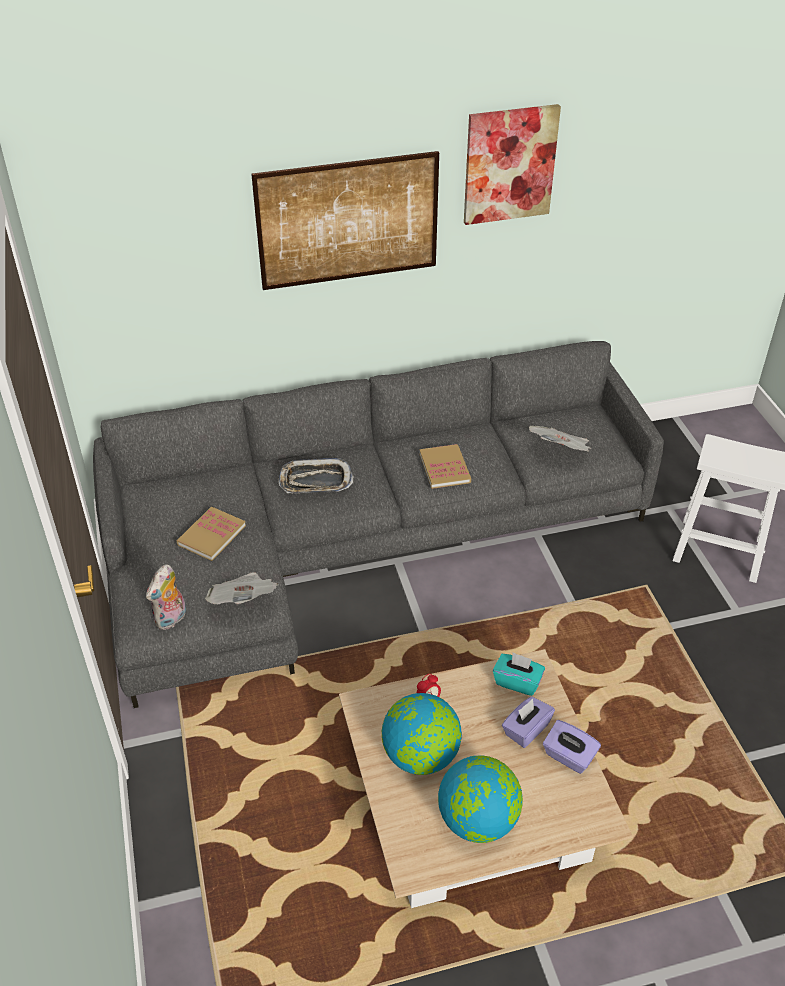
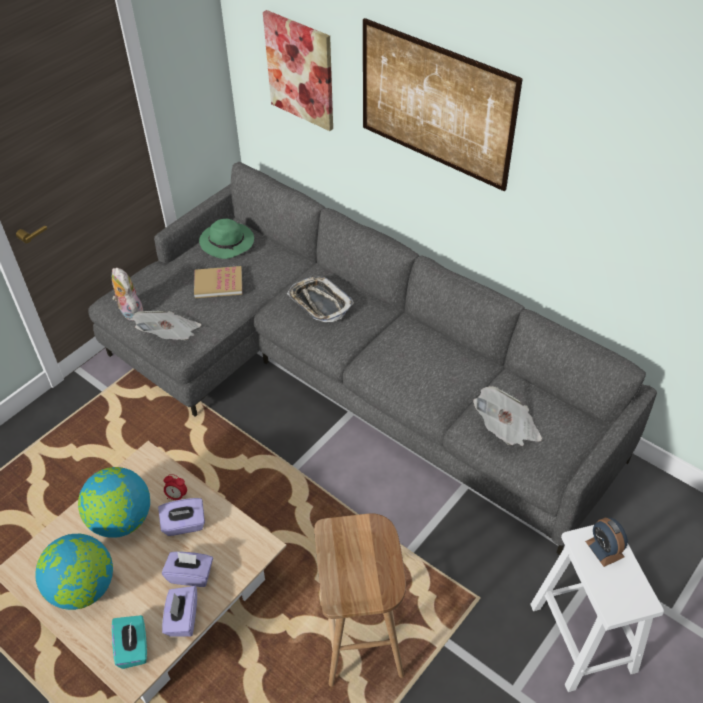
camera: 55 degrees right, 5 degrees up
(162, 503) = (228, 243): none -> green hat
(171, 619) = (129, 312): plush toy -> plush toy turned 60 degrees clockwise
(444, 468) = (407, 366): book -> none
(466, 710) = (184, 525): none -> purple tissue box
(509, 164) = (591, 130): picture -> picture (300, 70)
(517, 681) = (236, 543): turquoise tissue box -> turquoise tissue box (133, 648)
(633, 676) = (362, 640): none -> brown stool
(727, 451) = (604, 549): none -> alarm clock

